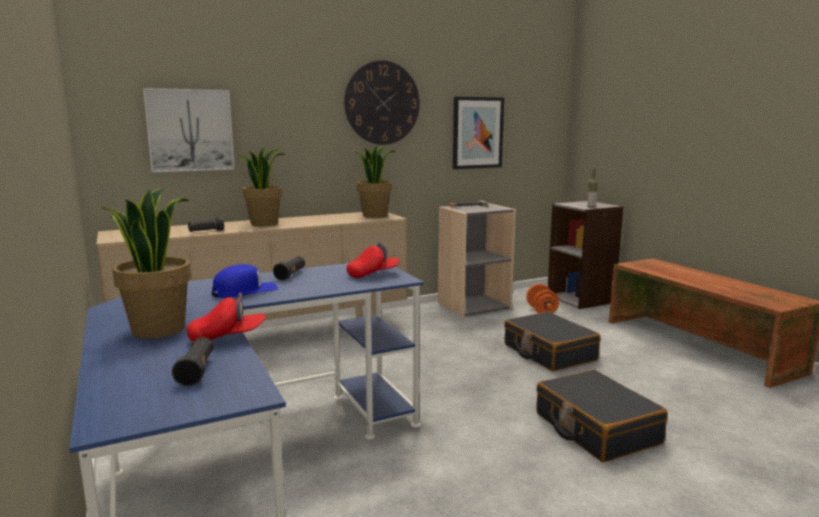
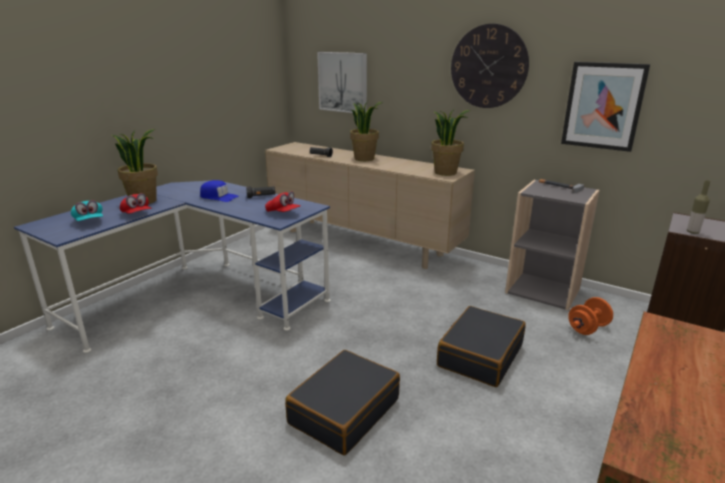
camera: 60 degrees right, 10 degrees up
(197, 371) = (89, 222): black flashlight -> turquoise cap

